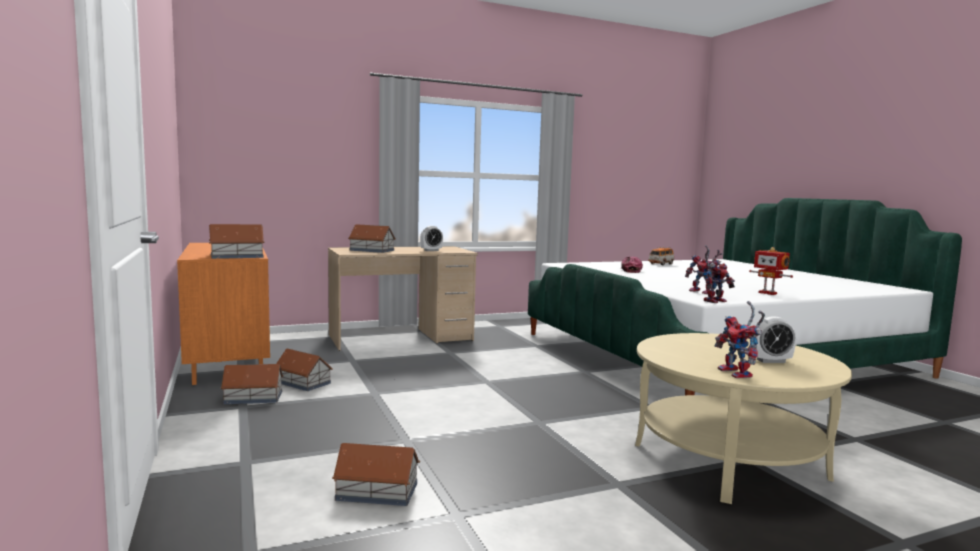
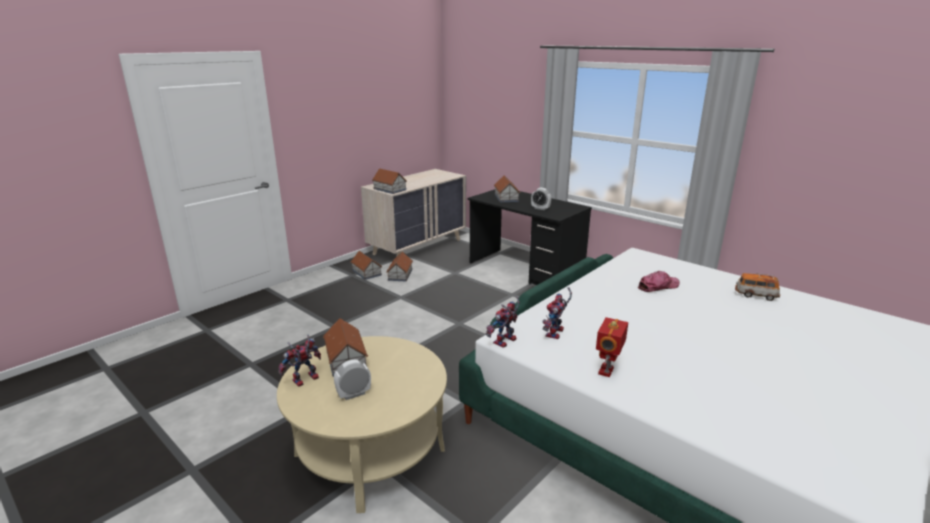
camera: 65 degrees right, 15 degrees up
(228, 360) = (418, 246): orange dresser -> beige dresser
(376, 491) = (269, 337): toy house -> toy house (346, 359)
(401, 338) = (525, 270): beige desk -> black desk
(714, 301) = (505, 343): toy robot -> toy robot turned 105 degrees clockwise
(771, 361) = (354, 394): alarm clock -> alarm clock turned 90 degrees clockwise

